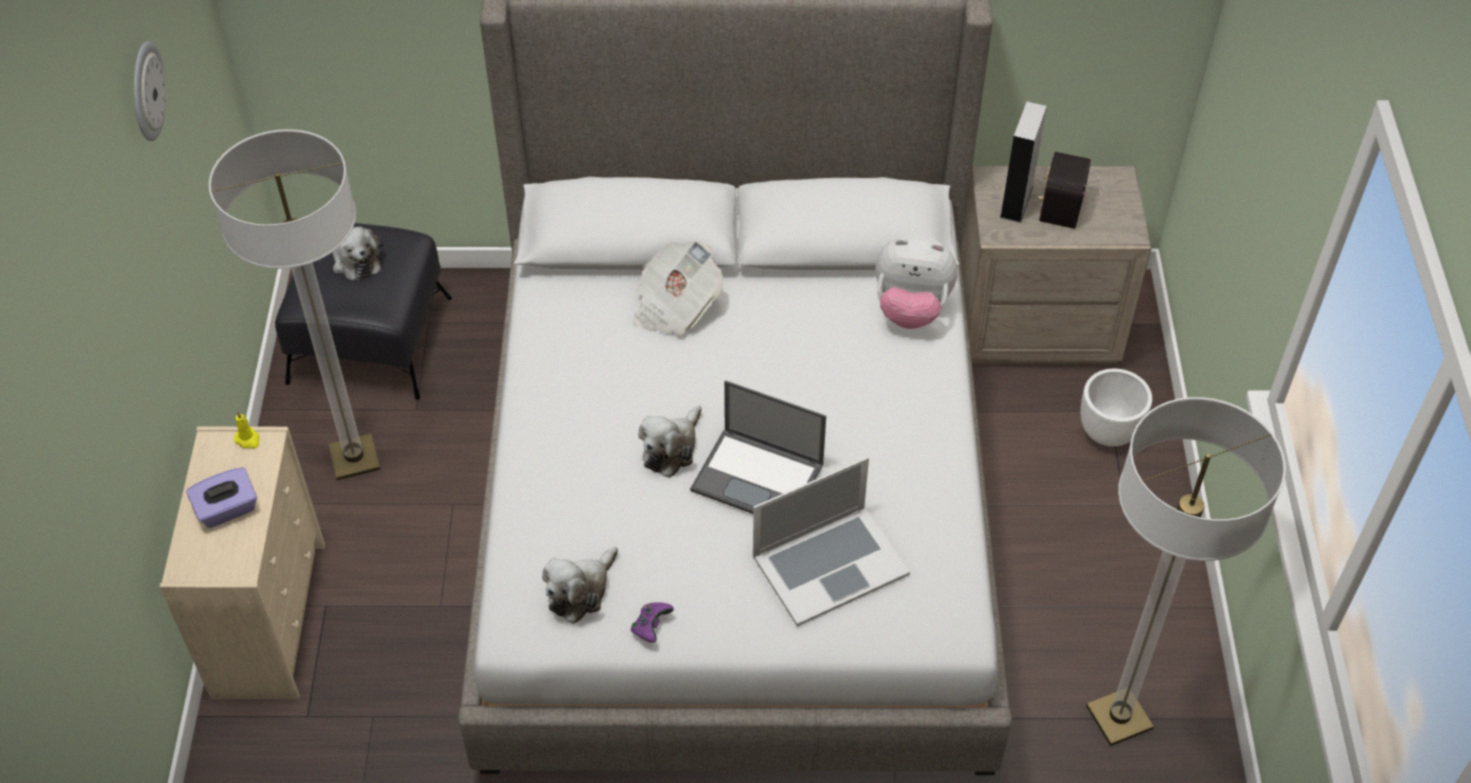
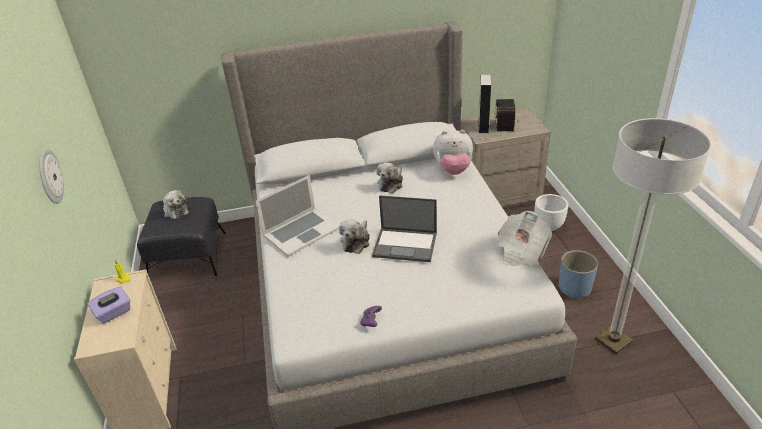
camera: 10 degrees left, 15 degrees down
(146, 91) = (44, 88): wall clock -> wall clock (49, 176)
(354, 458) = (187, 306): floor lamp -> none
(580, 591) = (326, 312): plush toy -> plush toy (391, 184)
(675, 306) = (340, 188): newspaper -> newspaper (521, 251)
(829, 564) = (457, 273): laptop -> laptop (301, 231)
(1097, 590) = (574, 288): none -> blue planter

